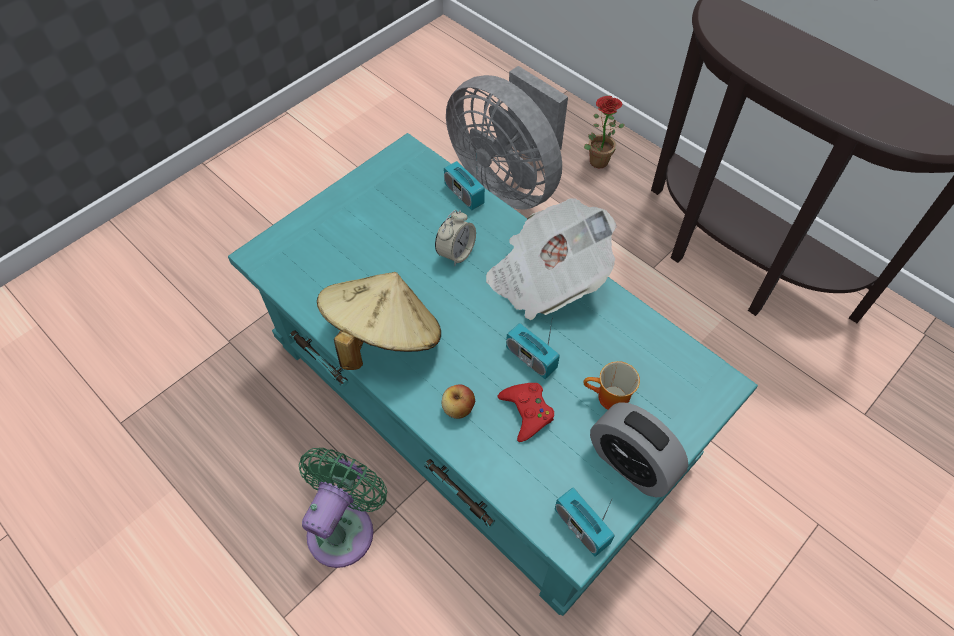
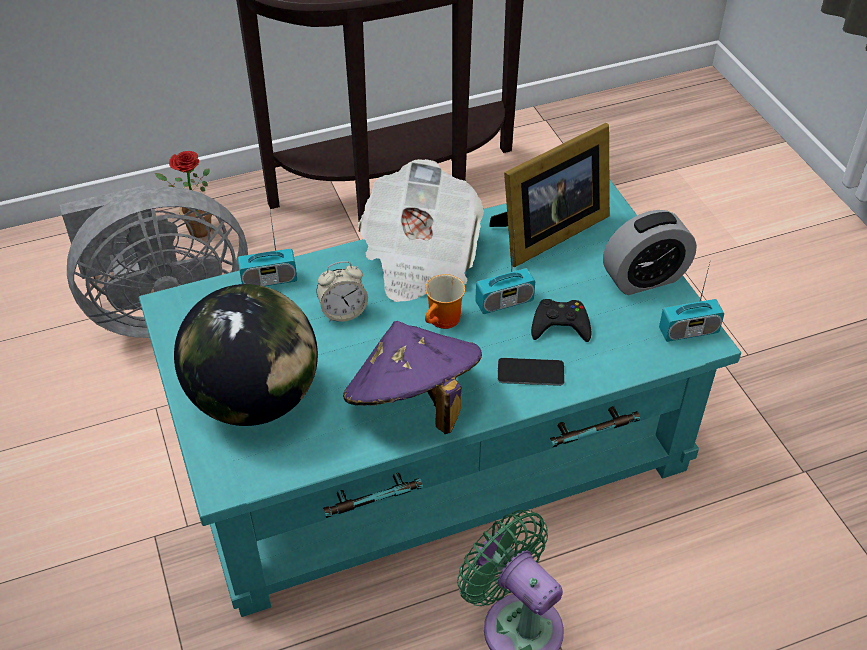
camera: 65 degrees left, 10 degrees down
(341, 238) = (254, 399): none -> globe
(383, 337) = (413, 403): beige hat -> purple hat
(456, 253) = (343, 312): alarm clock -> alarm clock turned 105 degrees clockwise
(458, 408) = (530, 372): apple -> phone
(527, 412) = (560, 325): red game controller -> black game controller
(609, 399) = (576, 267): mug -> mug (444, 321)
(640, 360) = (547, 233): none -> picture frame

